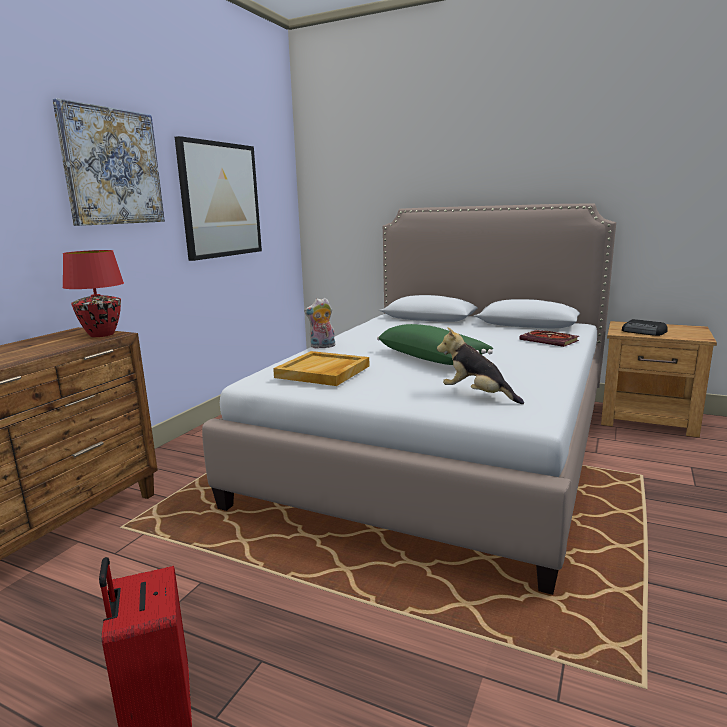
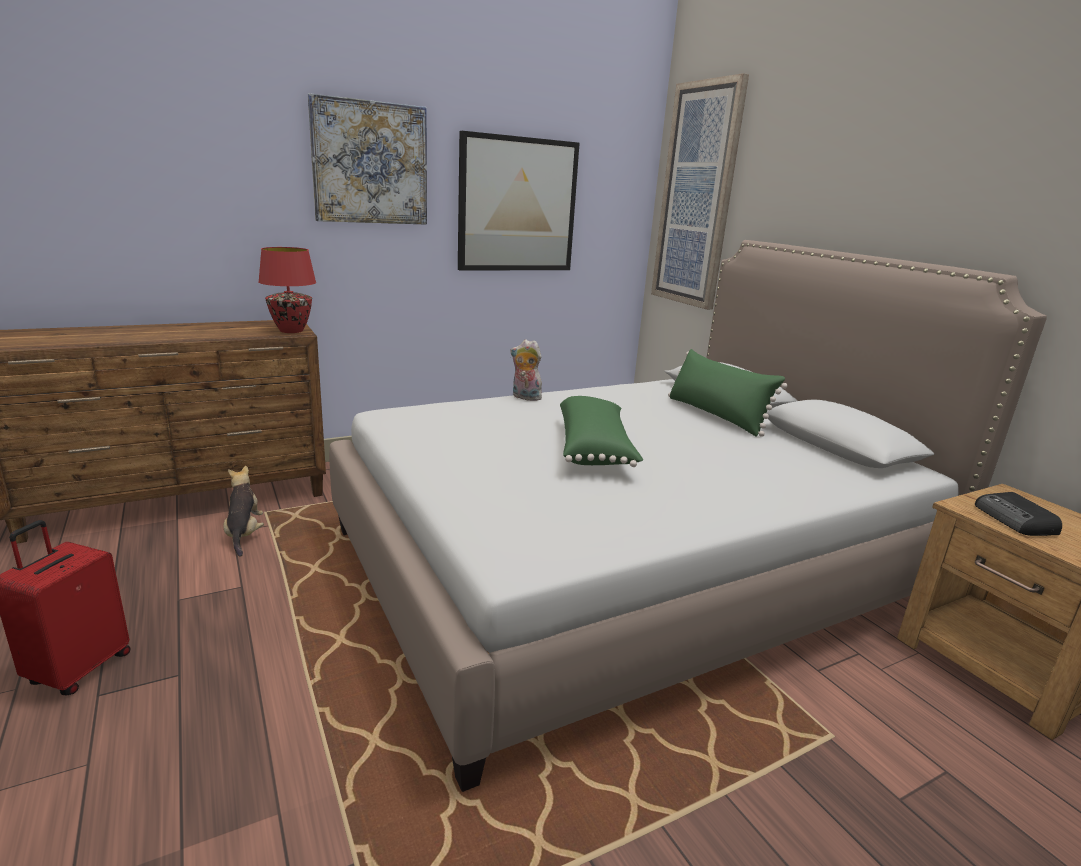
camera: 35 degrees right, 5 degrees up
(323, 372) = (449, 425): beige tray -> none
(342, 184) = (697, 197): none -> picture
(446, 326) = (716, 415): none -> green pillow
(477, 396) = (524, 511): plush toy -> plush toy (244, 534)
(550, 340) = (805, 479): book -> none

